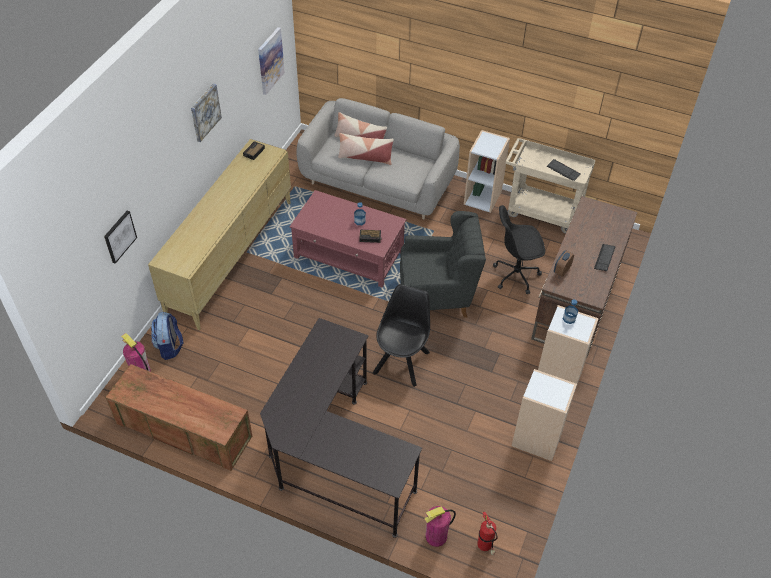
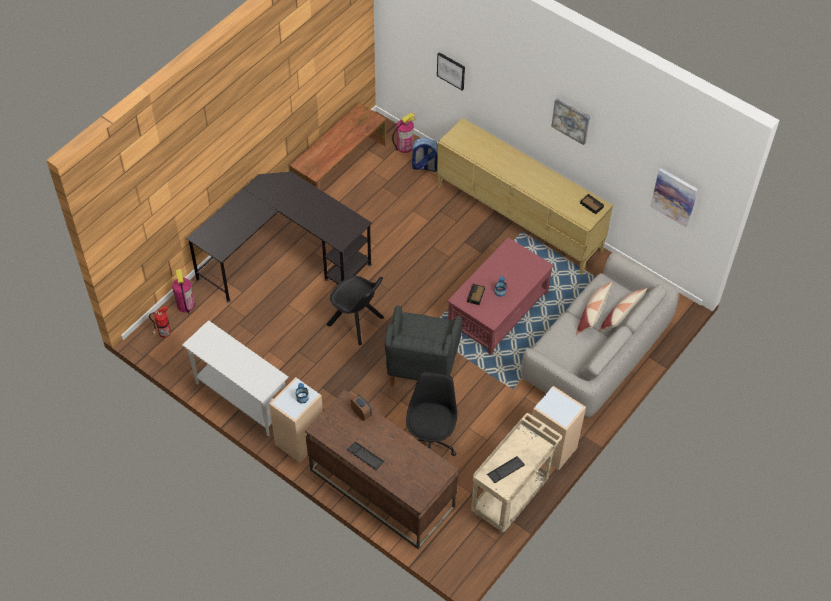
camera: 105 degrees right, 5 degrees up
(537, 439) = (240, 400): bookcase -> white console table

